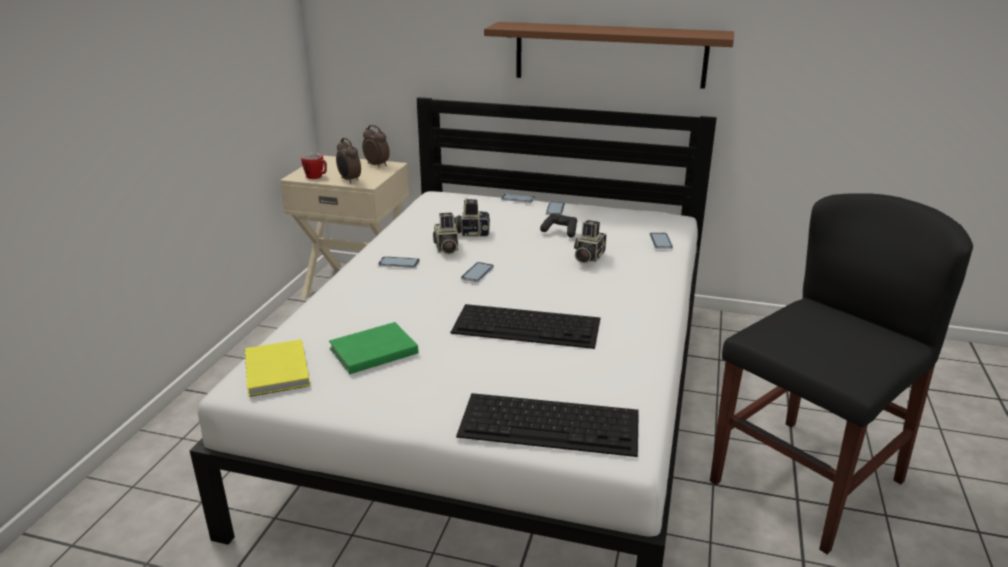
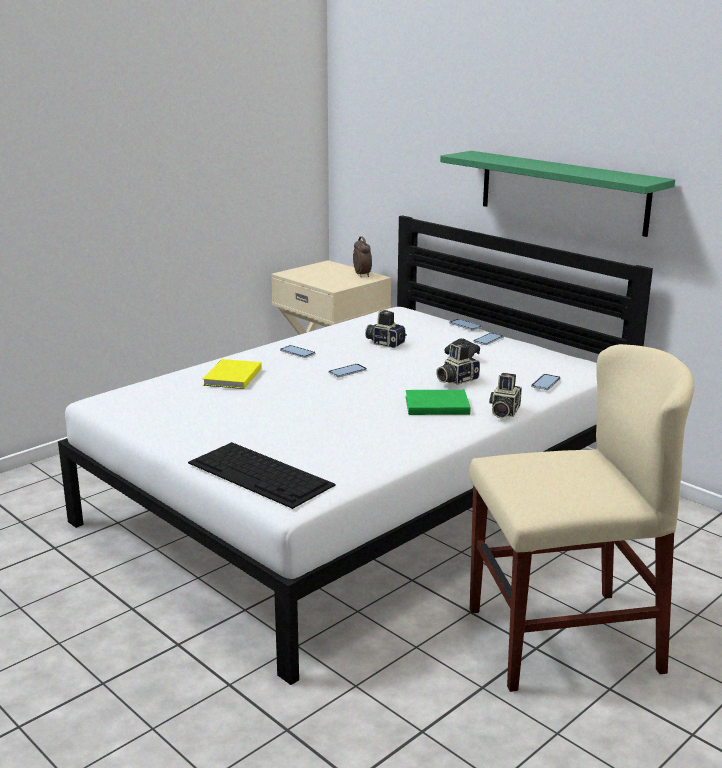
camera: 30 degrees right, 5 degrees down
(276, 372) = (126, 398): yellow book -> yellow book (231, 377)
(317, 177) = (301, 276): mug -> none
(349, 180) = (323, 282): alarm clock -> none
(371, 351) = (201, 402): green book -> green book (435, 405)
(446, 248) = (348, 350): camera -> camera (503, 412)
(528, 325) = (335, 414): keyboard -> none
(609, 54) = (562, 192): brown shelf -> green shelf
(806, 481) = (562, 639): black chair -> beige chair

